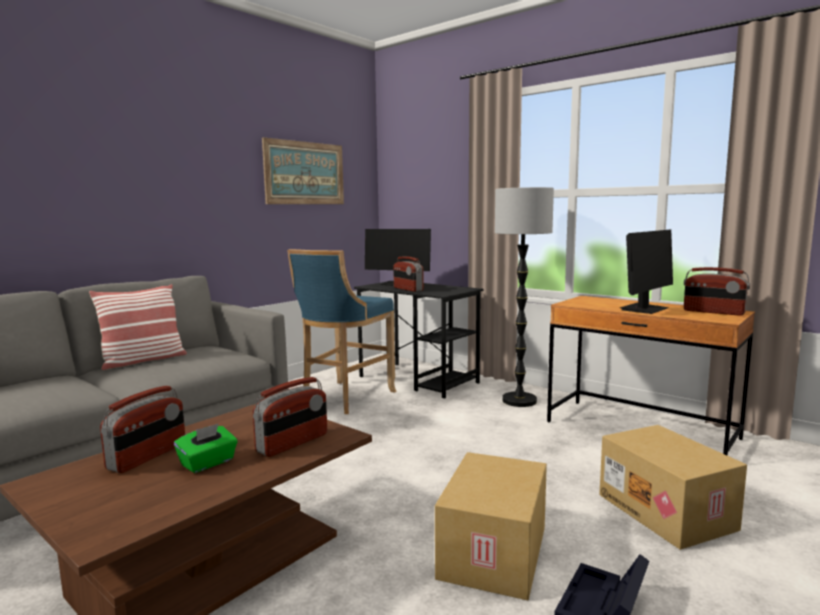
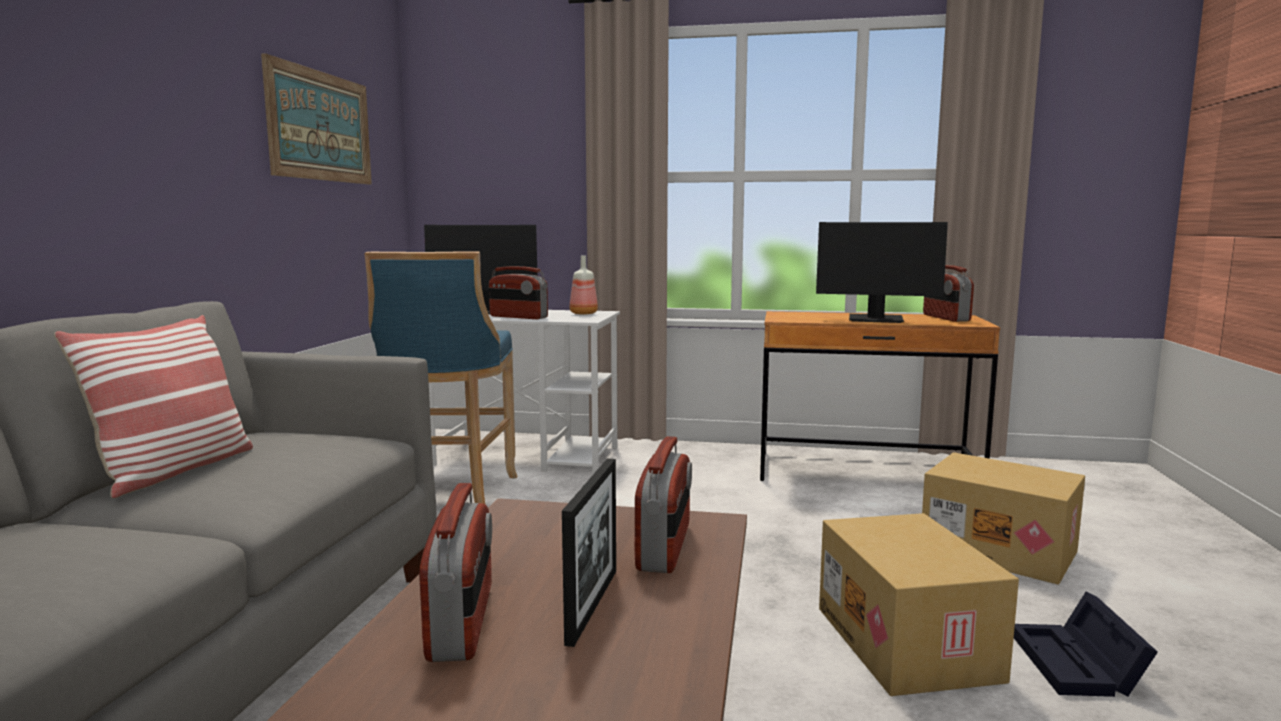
camera: 30 degrees left, 0 degrees up
(208, 463) = (592, 605): green tissue box -> picture frame
(419, 380) = (528, 456): black desk -> white desk
(453, 289) = (582, 313): none -> bottle
(519, 401) = (696, 462): floor lamp -> none
(644, 309) = (876, 320): monitor -> monitor turned 90 degrees clockwise
(713, 312) = (945, 318): radio -> radio turned 75 degrees clockwise

